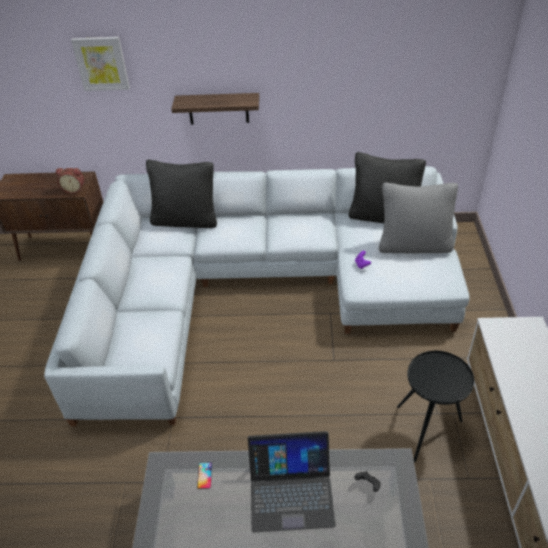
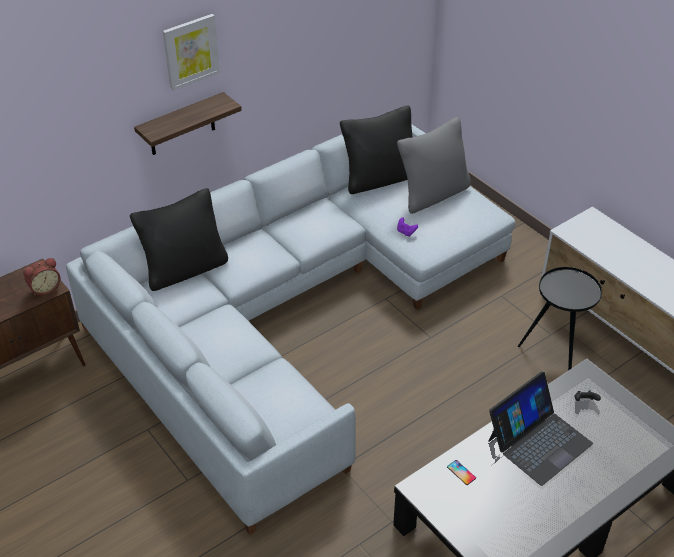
camera: 40 degrees left, 0 degrees up
(101, 63) = (48, 117): picture -> picture (191, 51)

